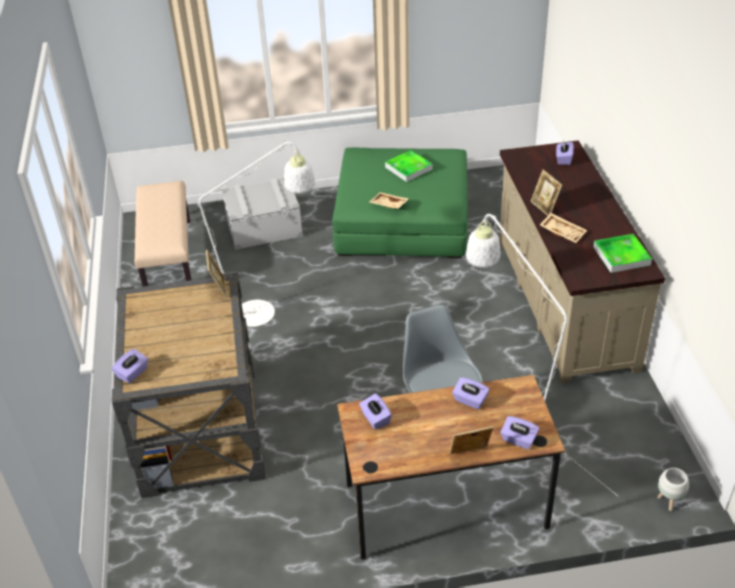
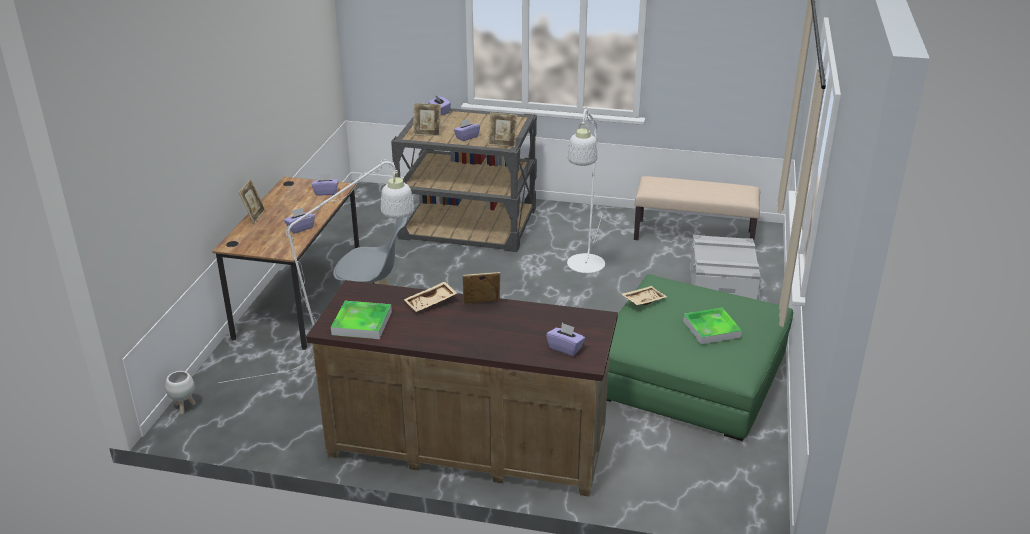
camera: 110 degrees right, 10 degrees down
(210, 359) = (427, 133): none -> picture frame
(518, 440) = (243, 236): purple tissue box -> purple tissue box (467, 137)

